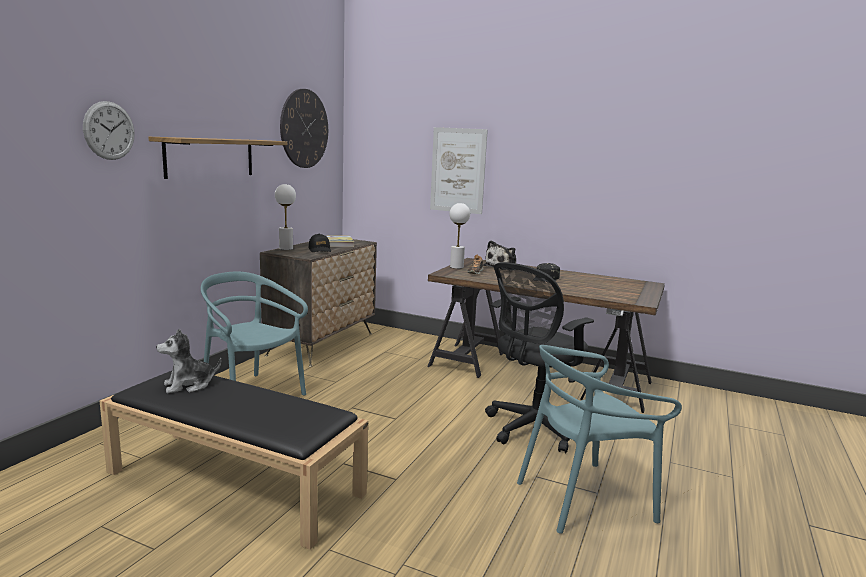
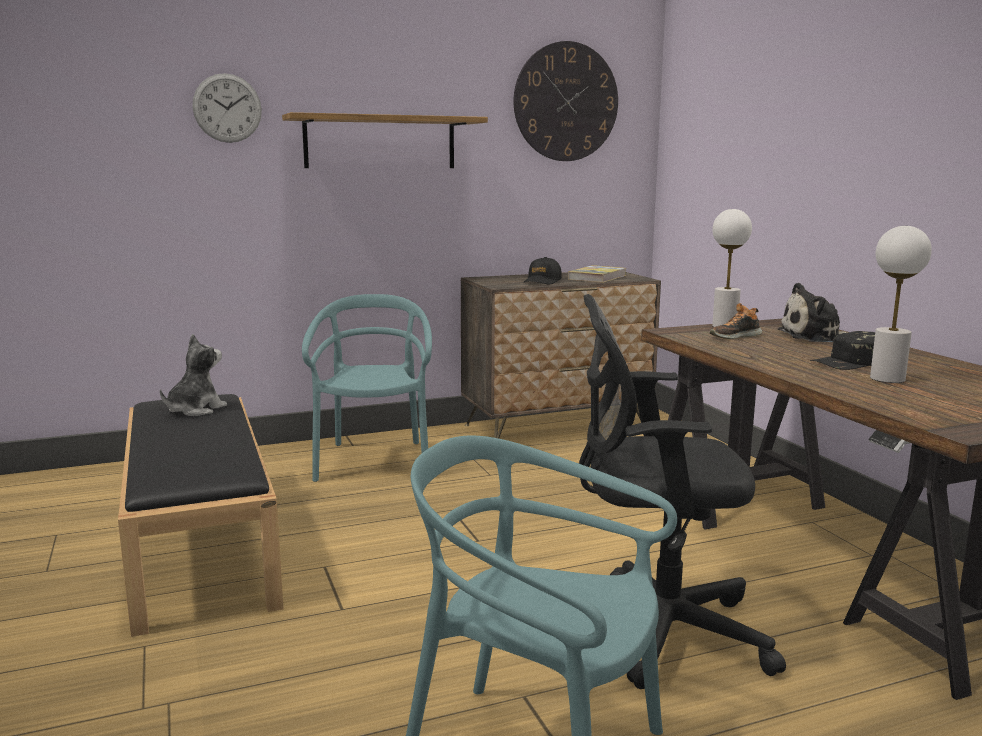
camera: 45 degrees right, 0 degrees up
(188, 385) = (195, 410): plush toy -> plush toy turned 105 degrees clockwise
(286, 248) = (504, 276): white table lamp -> white table lamp (887, 379)
(458, 170) = (790, 155): picture -> none

